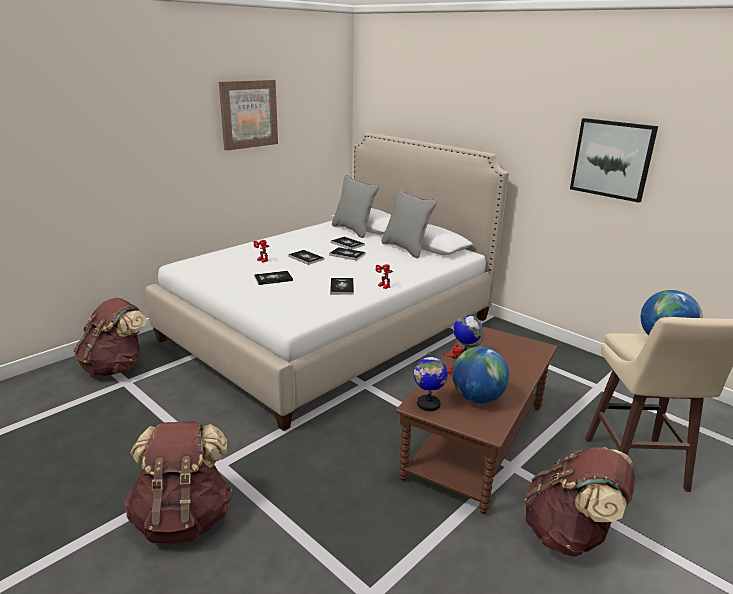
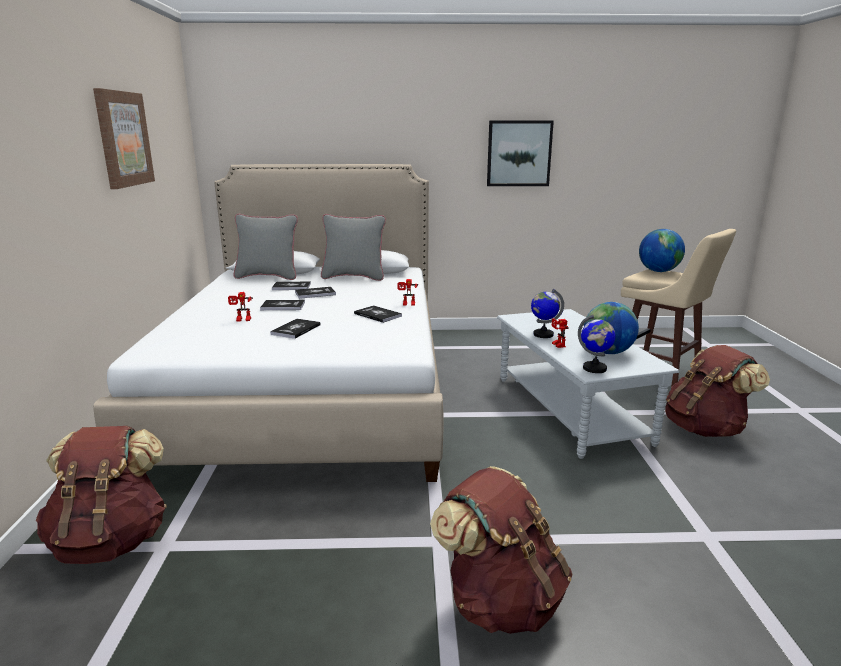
camera: 45 degrees left, 5 degrees down
(475, 441) = (570, 410): brown coffee table -> grey coffee table

